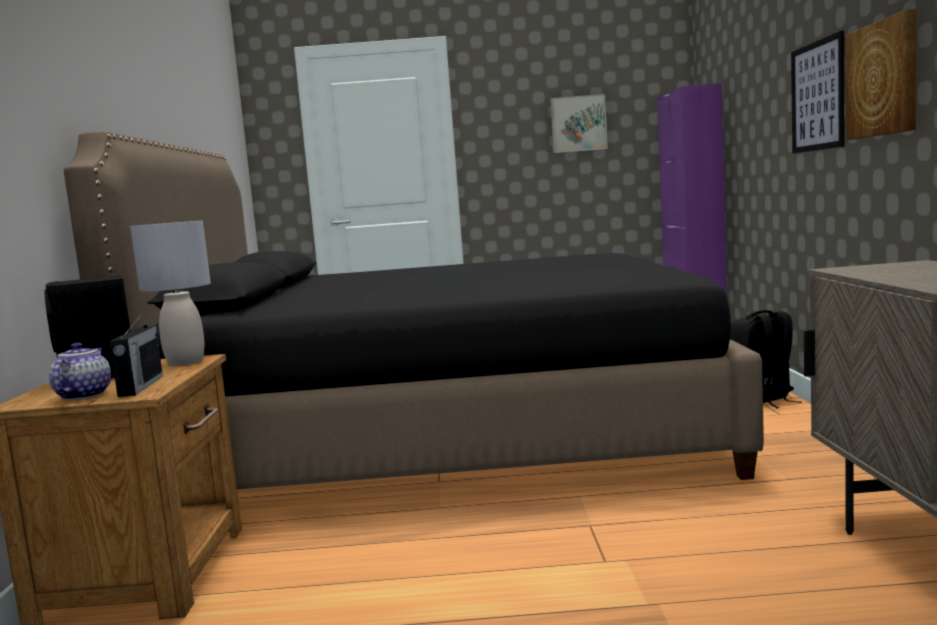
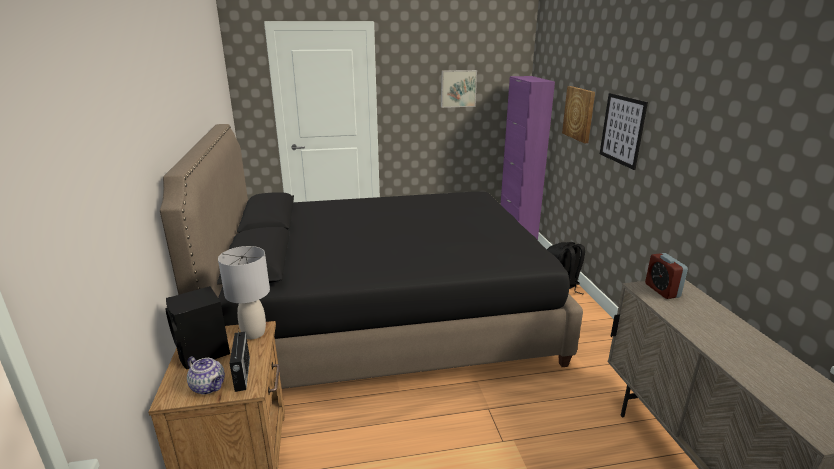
camera: 10 degrees left, 15 degrees up
(83, 395) = (209, 387): teapot -> teapot turned 135 degrees clockwise
(881, 267) = (662, 290): none -> alarm clock
(883, 79) = (668, 147): picture -> picture (579, 113)

